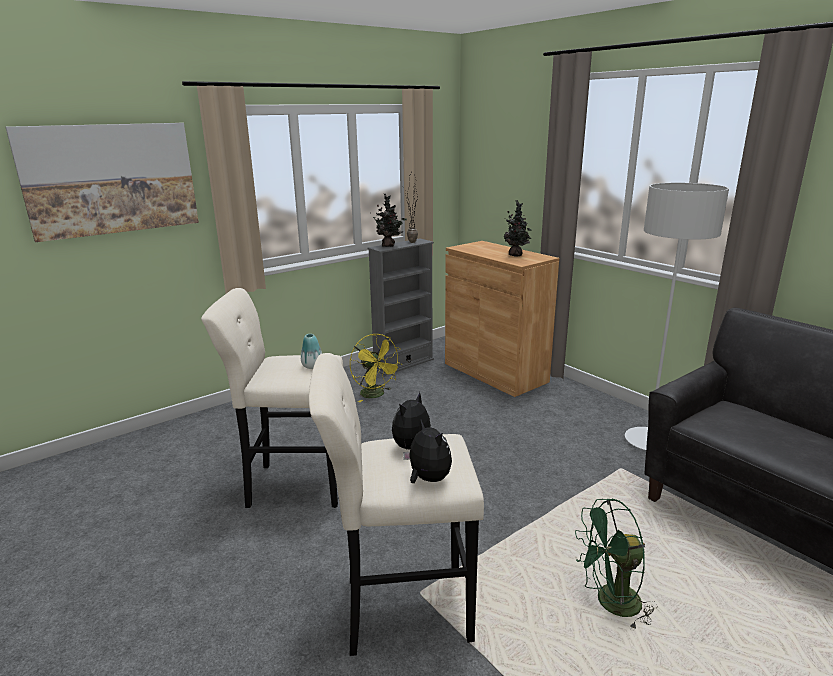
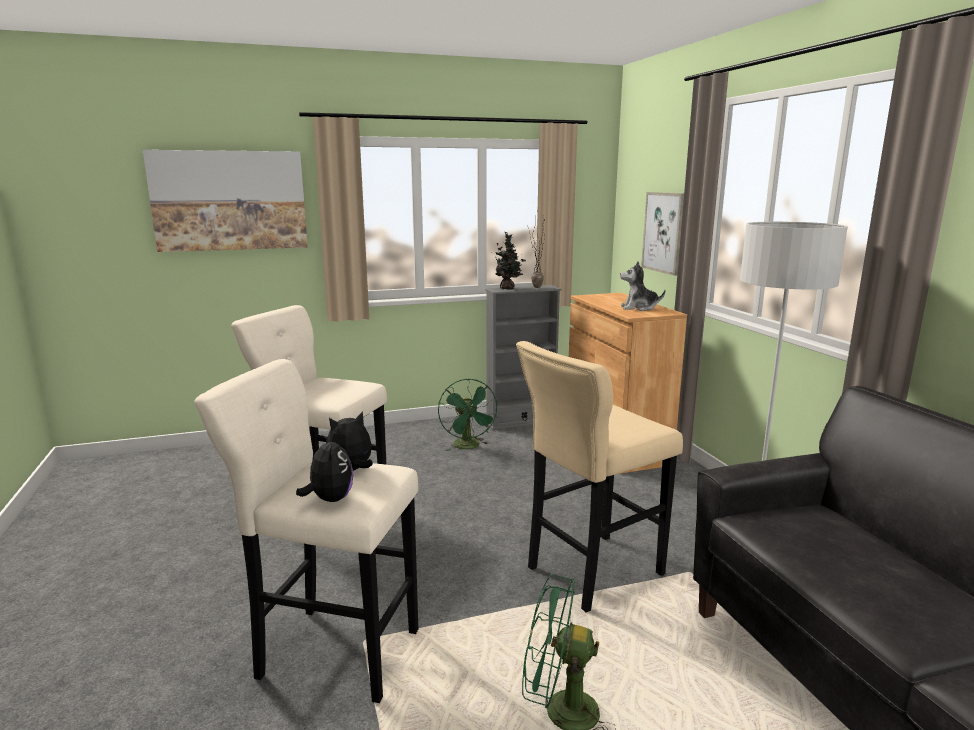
camera: 20 degrees right, 5 degrees down
(312, 366) = (344, 389): vase -> none
(376, 395) = (469, 447): yellow fan -> green fan
(516, 255) = (639, 308): potted plant -> plush toy
(518, 186) = (664, 232): none -> picture
(553, 486) = (590, 573): none -> beige stool

